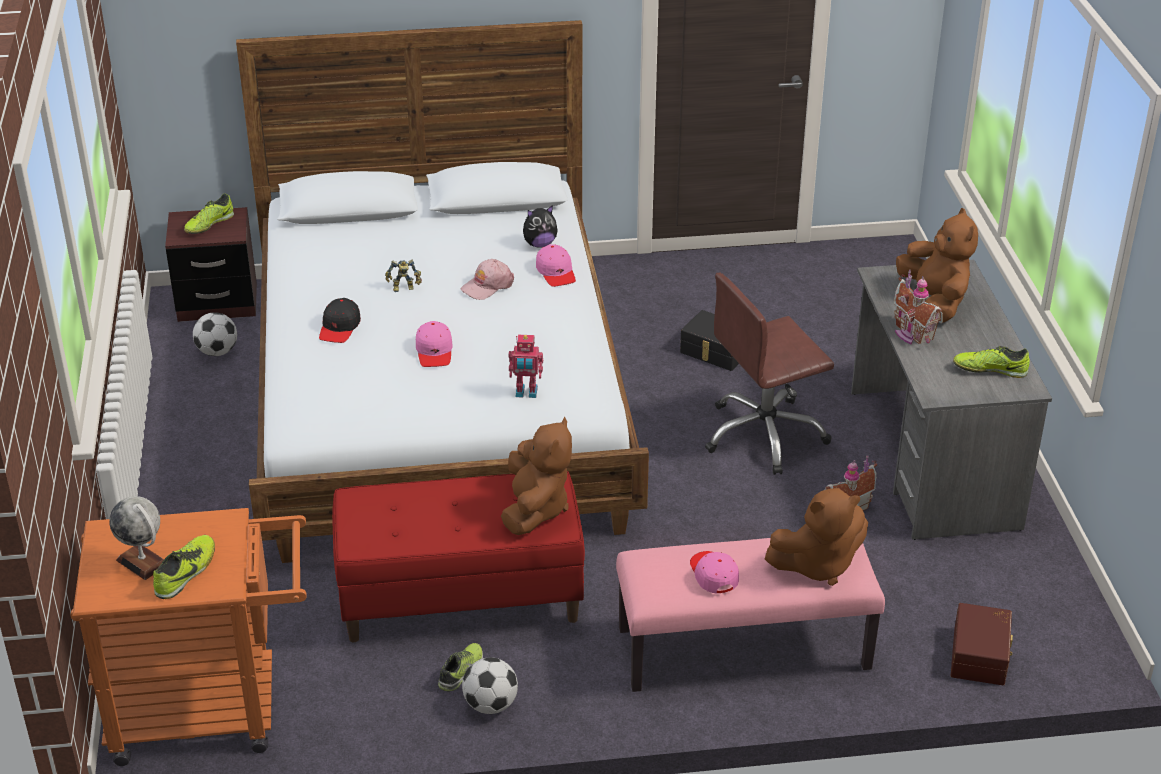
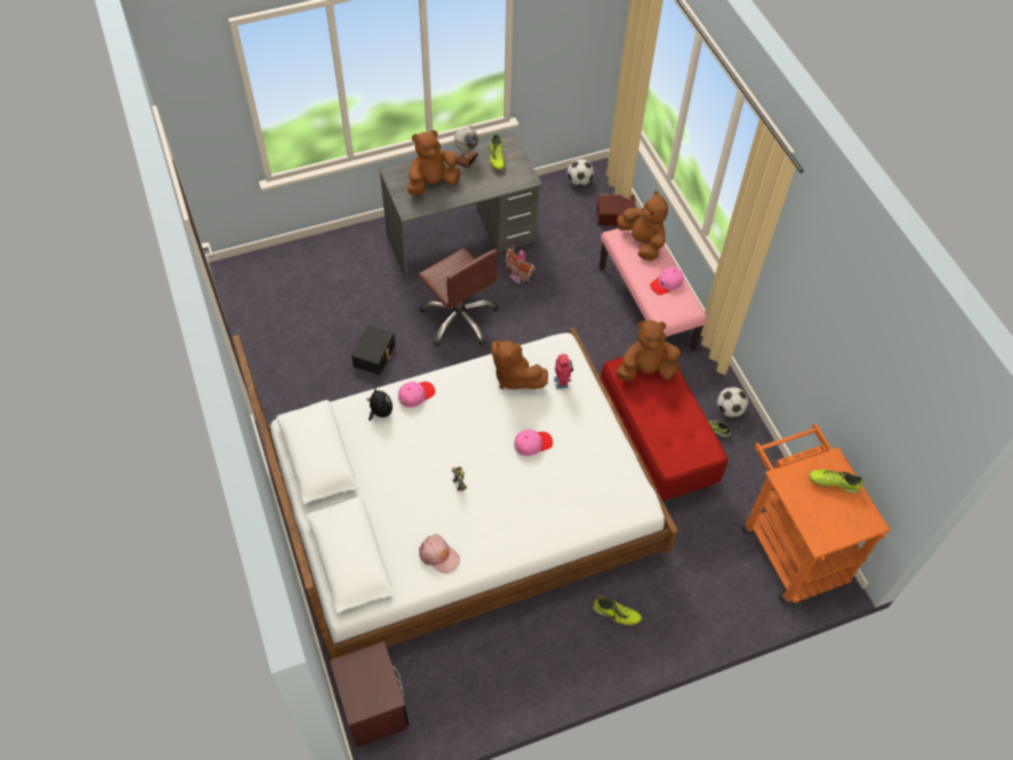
camera: 105 degrees left, 20 degrees up
(143, 562) = (835, 509): globe -> globe (466, 159)
(209, 224) = (364, 680): shoe -> shoe (616, 614)
(217, 352) = (443, 679): football -> football (579, 181)
(340, 327) = (521, 509): black cap -> none
(487, 286) = (443, 432): pink cap -> pink cap (439, 555)
(553, 353) = (514, 377): none -> brown plush toy
(911, 334) = (470, 192): toy house -> none

